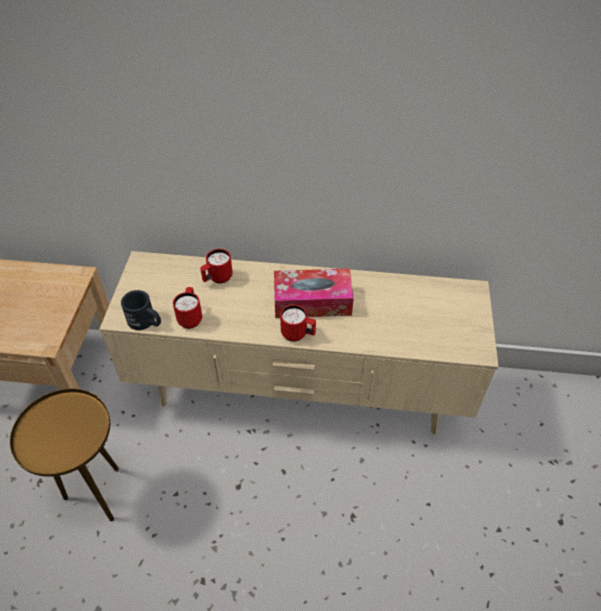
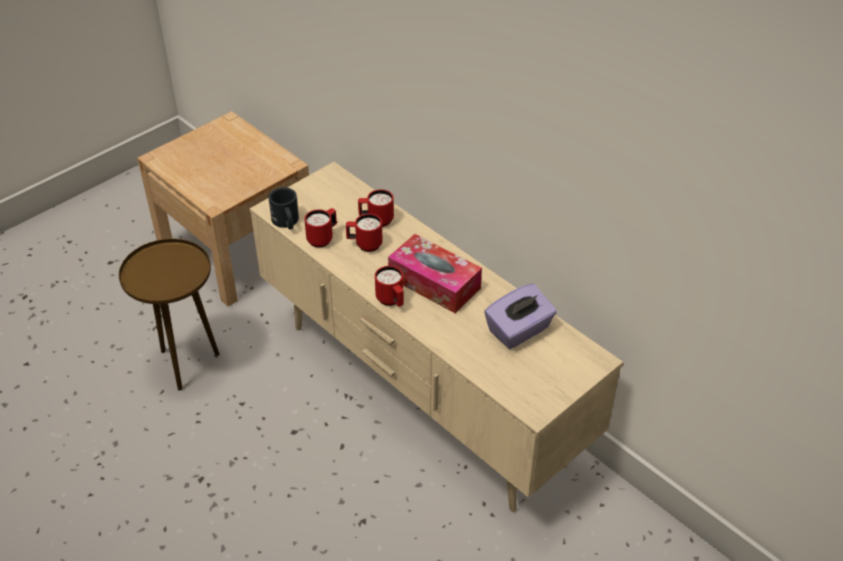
camera: 40 degrees right, 5 degrees down
(229, 303) = (364, 245): none -> red mug
(406, 300) = (519, 331): none -> purple tissue box

